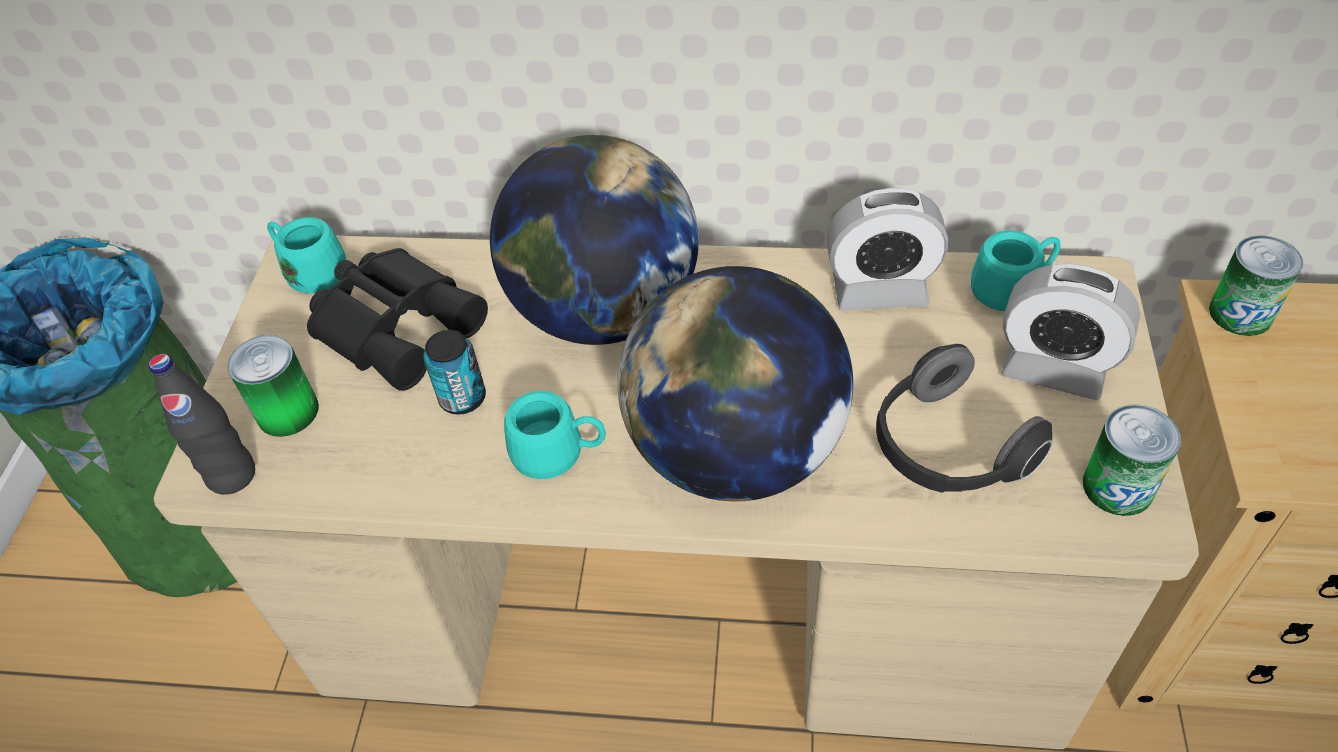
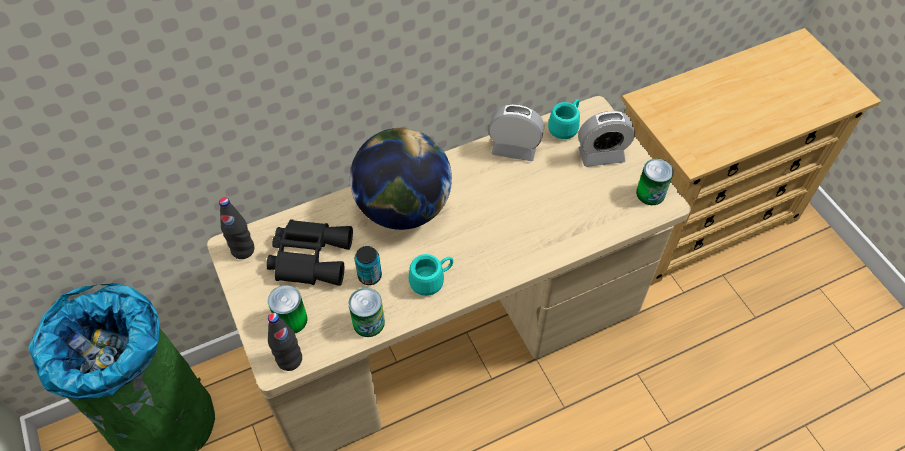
camera: 35 degrees left, 5 degrees up
(311, 271) = (243, 250): turquoise mug -> black bottle
(736, 451) = (503, 245): globe -> none
(880, 290) = (514, 149): alarm clock -> alarm clock turned 135 degrees counterclockwise
(947, 449) = (582, 206): headphones -> none
(1240, 313) = (651, 102): can -> can (368, 322)

